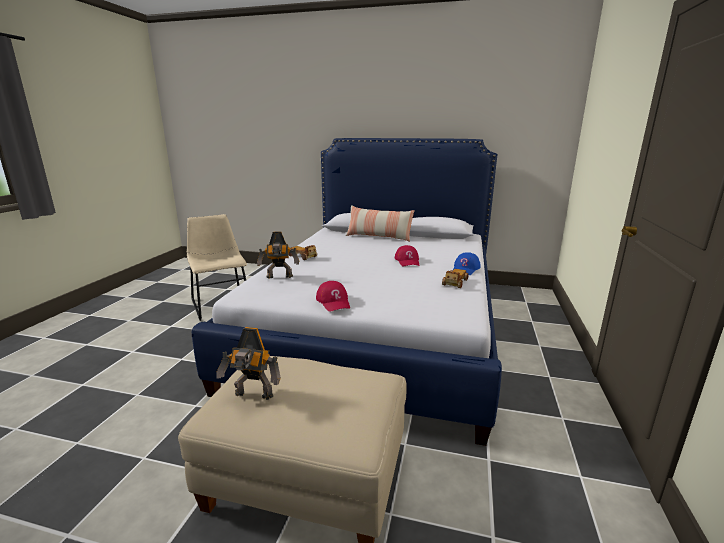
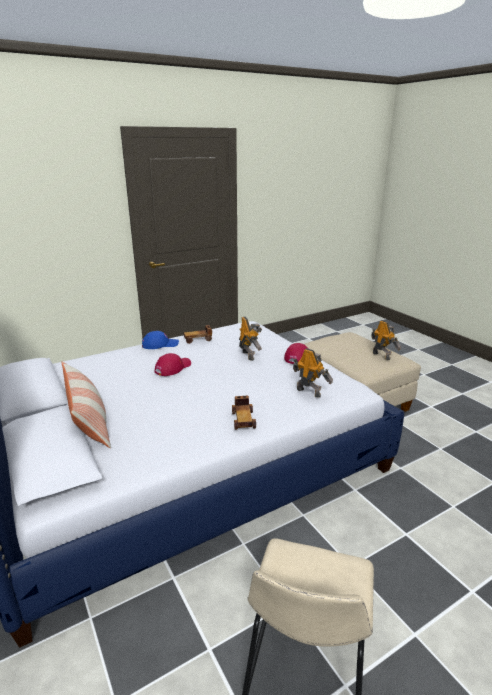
camera: 135 degrees left, 5 degrees up
(379, 287) = (249, 355): none -> toy robot

